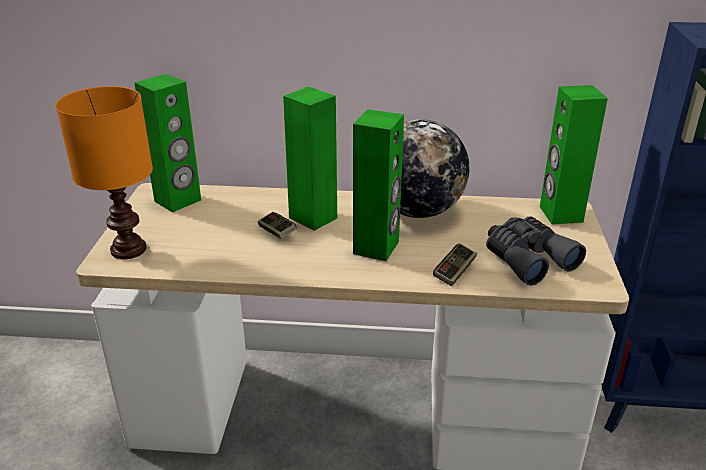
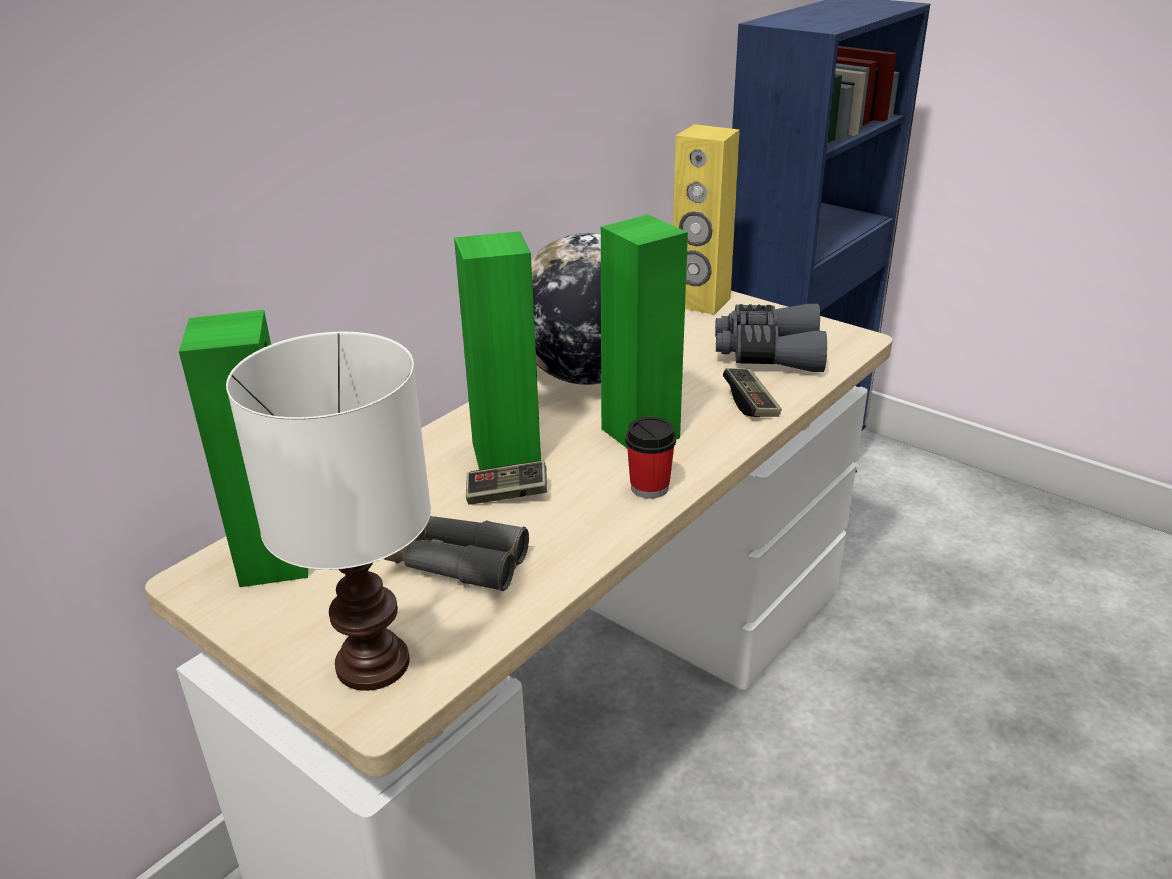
camera: 55 degrees left, 0 degrees up
(128, 250) = (375, 665): orange table lamp -> white table lamp
(212, 241) = (456, 562): none -> grey binoculars
(325, 268) = (649, 487): none -> cup
(560, 214) = (700, 302): green speaker -> yellow speaker

